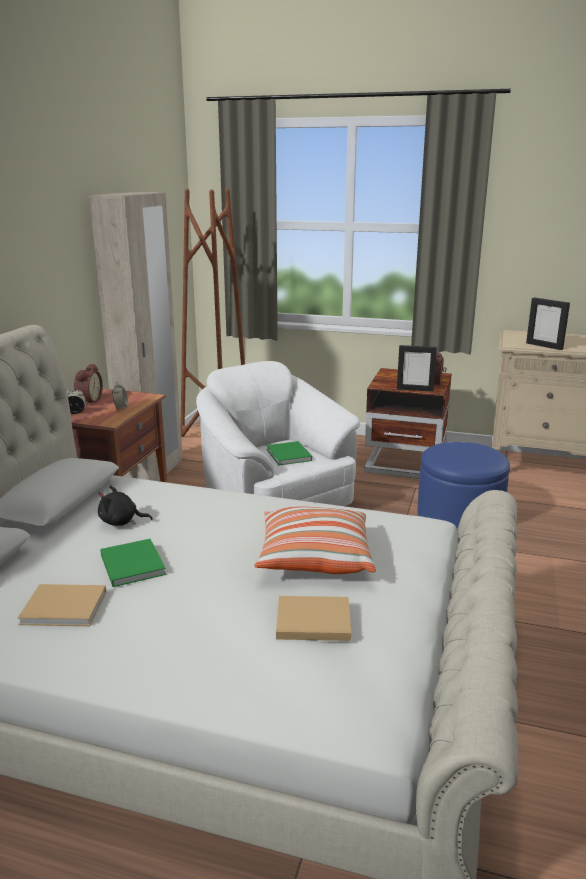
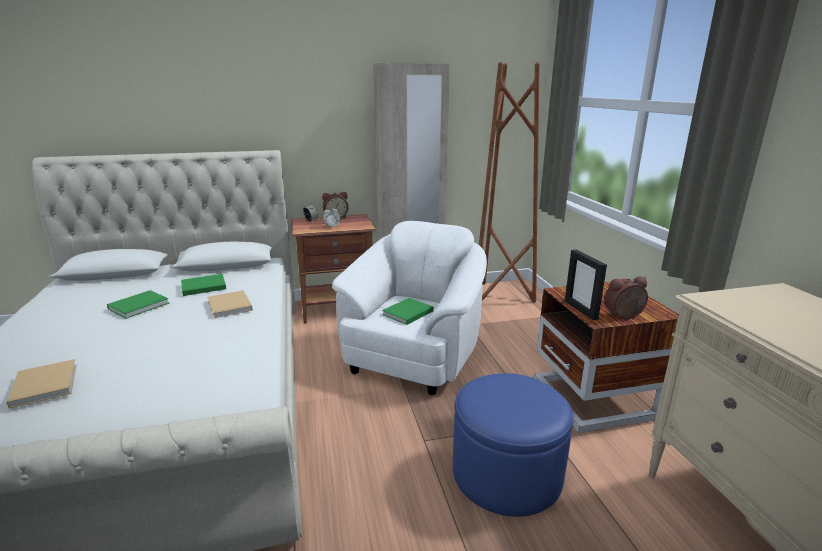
camera: 60 degrees right, 0 degrees up
(66, 608) = (83, 305): beige book -> beige book (230, 306)
(121, 522) = (202, 286): black plush toy -> green book
(314, 558) = (161, 362): pillow -> none
(544, 346) = (755, 319): picture frame -> none

